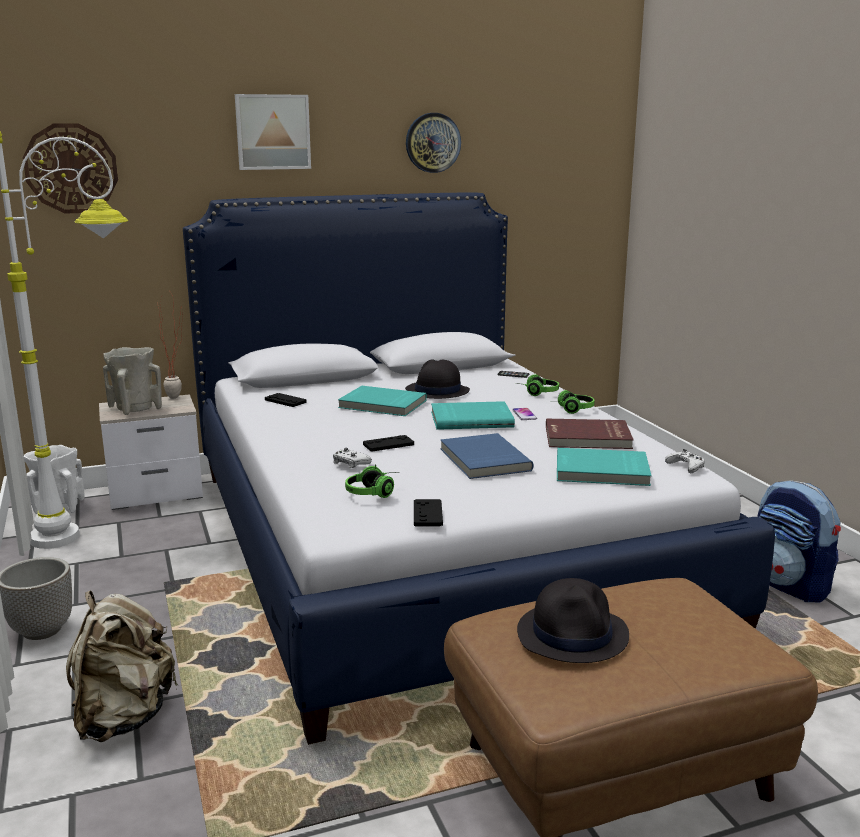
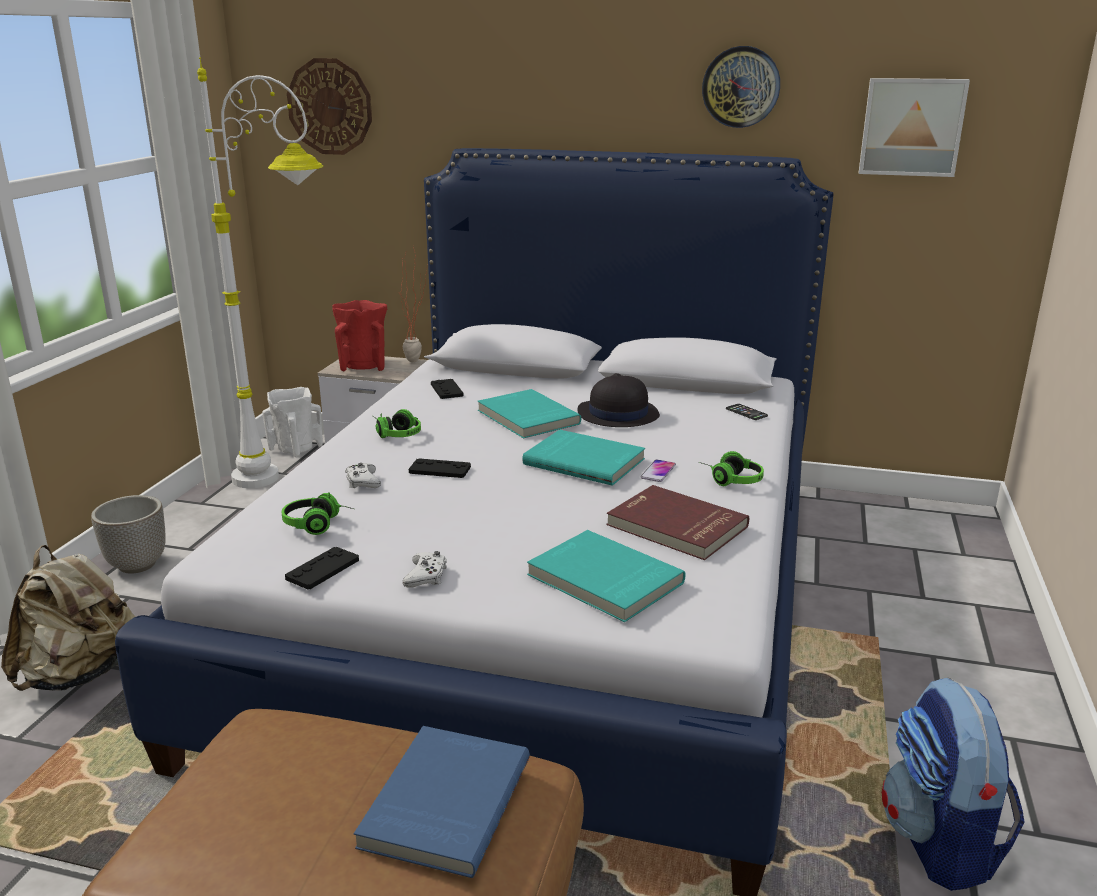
camera: 35 degrees right, 5 degrees up
(135, 408) = (364, 366): beige vase -> red vase
(272, 132) = (535, 70): picture -> picture (911, 127)
(483, 460) = (499, 519): blue book -> blue book (443, 802)
(537, 392) = (731, 444): headphones -> headphones (396, 434)
(573, 634) = (289, 783): black hat -> none
(686, 466) = (729, 610): white game controller -> white game controller (426, 576)

